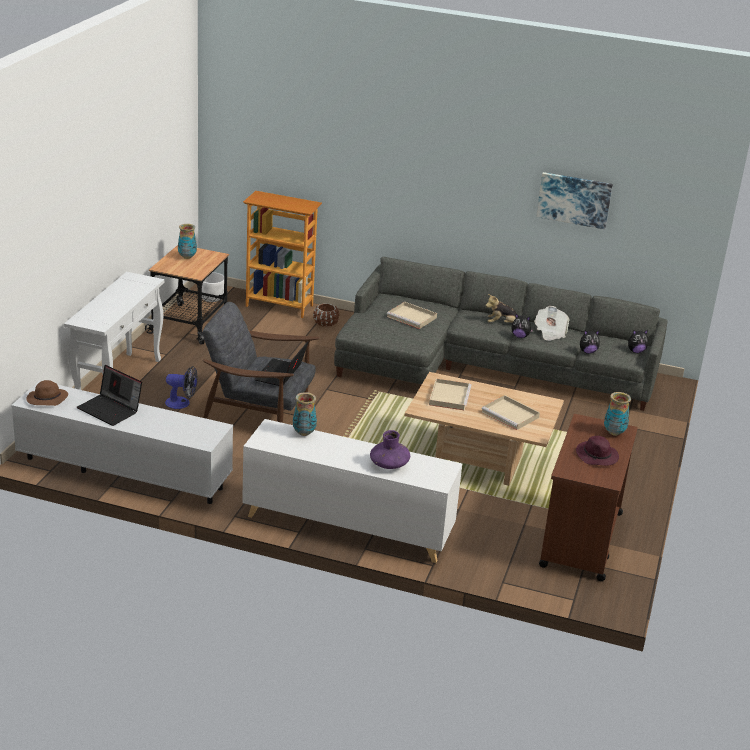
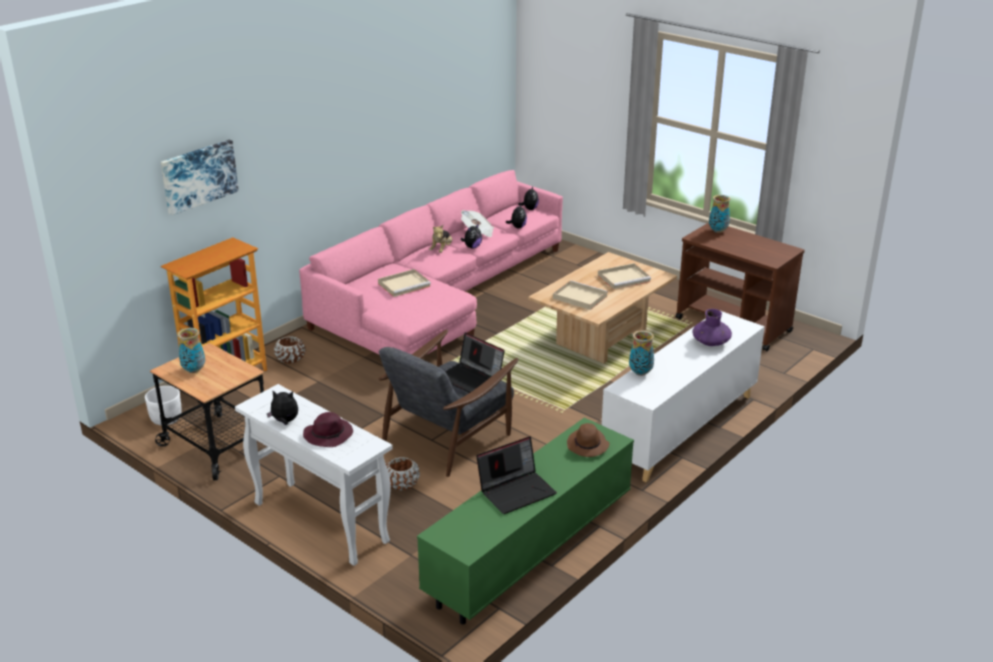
camera: 65 degrees left, 0 degrees up
(46, 399) = (470, 535): brown hat -> brown hat (588, 446)
(115, 291) = (285, 421): none -> plush toy
(123, 472) = (528, 551): white tv stand -> green tv stand
(182, 403) = (401, 484): fan -> brown planter
(483, 365) = (438, 298): grey sofa -> pink sofa
(574, 199) = (431, 109): picture -> picture (199, 176)
(597, 456) = (752, 245): purple hat -> purple hat (329, 435)

